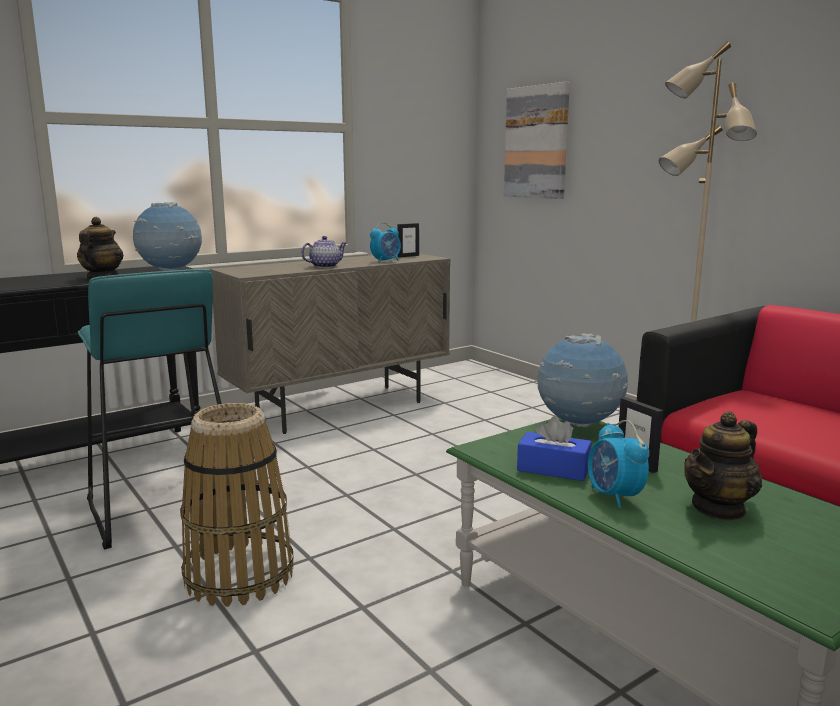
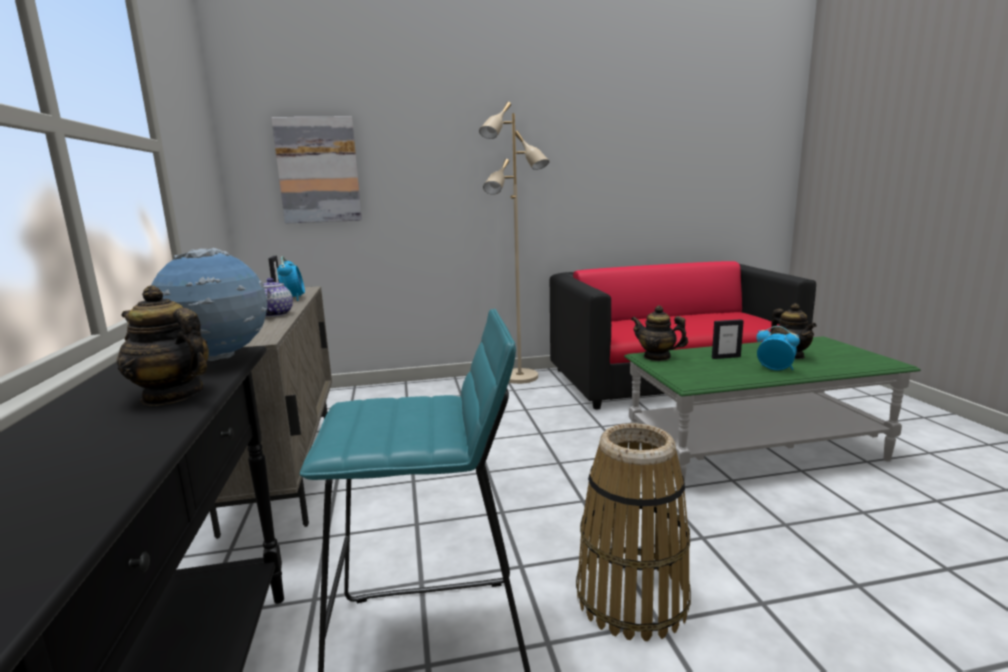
camera: 65 degrees left, 0 degrees up
(553, 469) = (731, 373): blue tissue box -> none
(579, 426) = (657, 357): globe -> teapot
(614, 496) = (775, 369): alarm clock -> alarm clock turned 150 degrees counterclockwise

